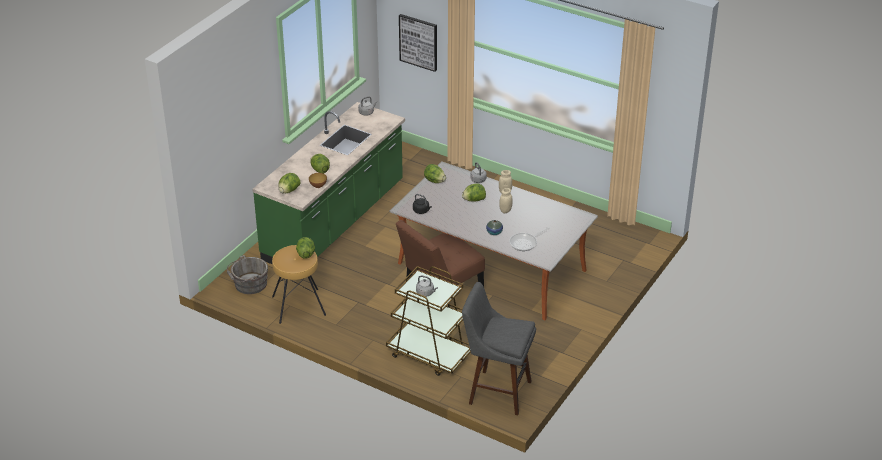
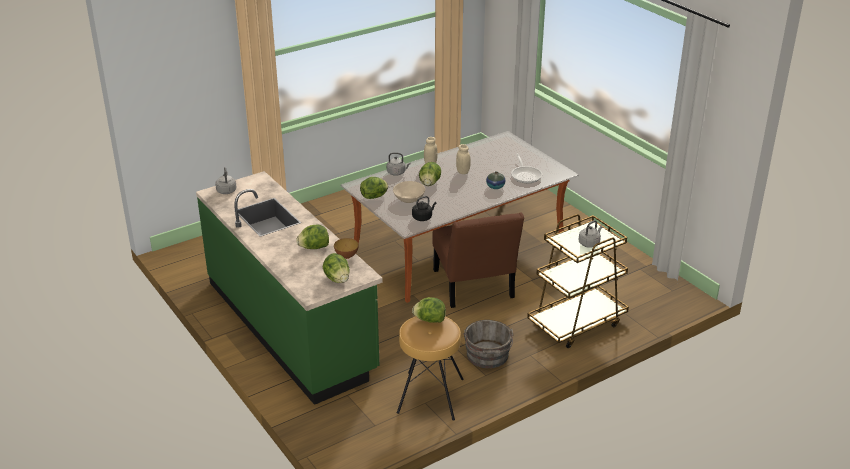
camera: 65 degrees left, 5 degrees down
(249, 284) = (358, 427): grey bucket -> grey bucket (487, 357)
(418, 42) = (191, 95): picture -> none
(443, 197) = (409, 199): none -> beige bowl
(496, 391) = (658, 297): grey stool -> none

